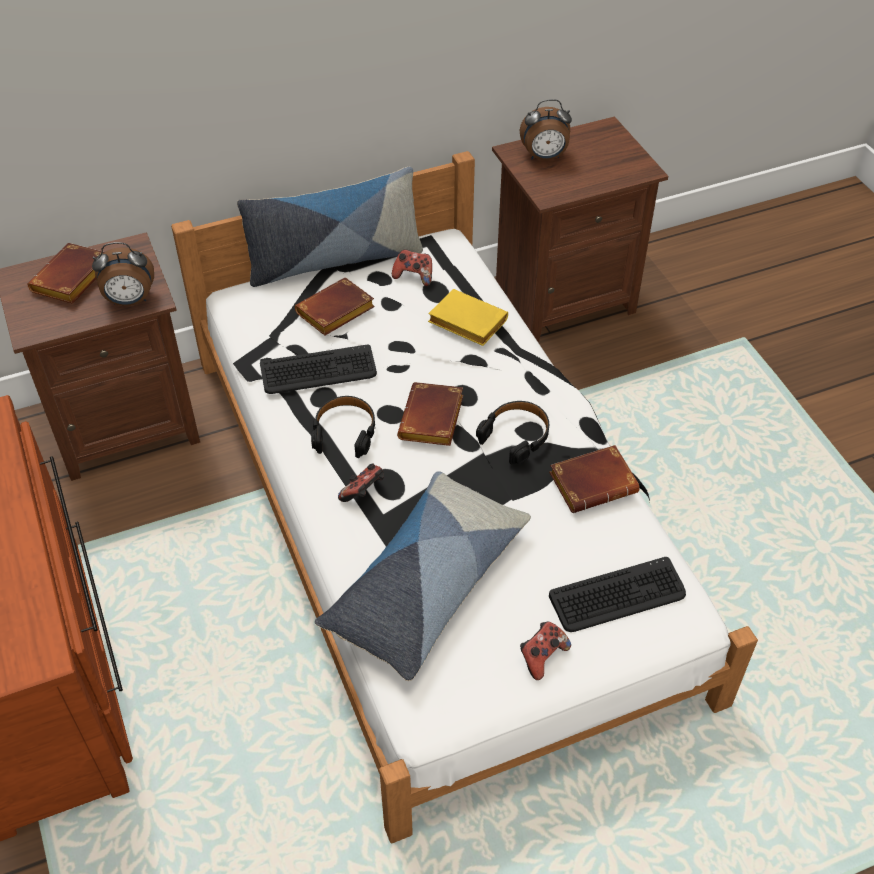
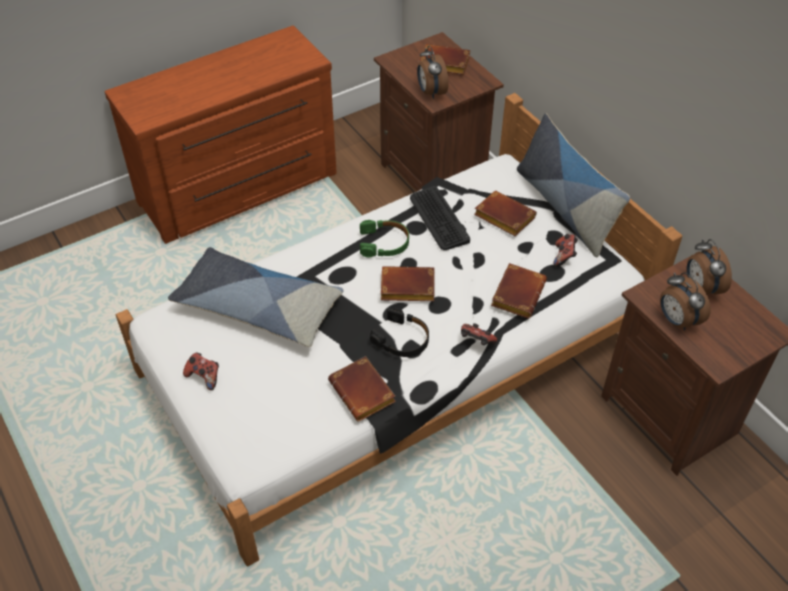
camera: 80 degrees right, 0 degrees up
(345, 432) = (384, 243): black headphones -> green headphones
(364, 492) = (331, 263): game controller -> game controller (476, 342)
(465, 323) = (517, 293): yellow book -> brown book
(585, 182) = (676, 320): none -> alarm clock
(617, 596) = (259, 417): keyboard -> none

